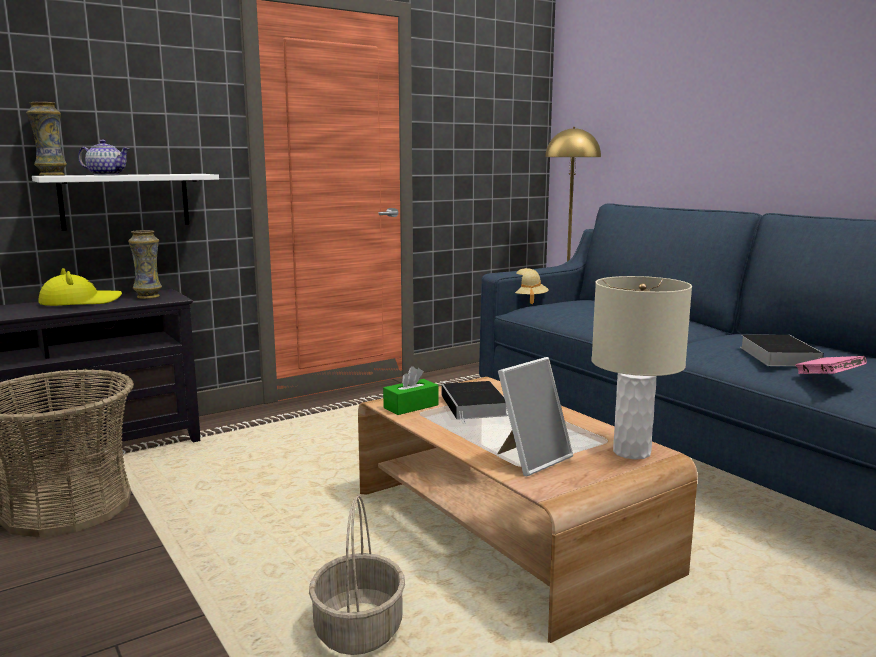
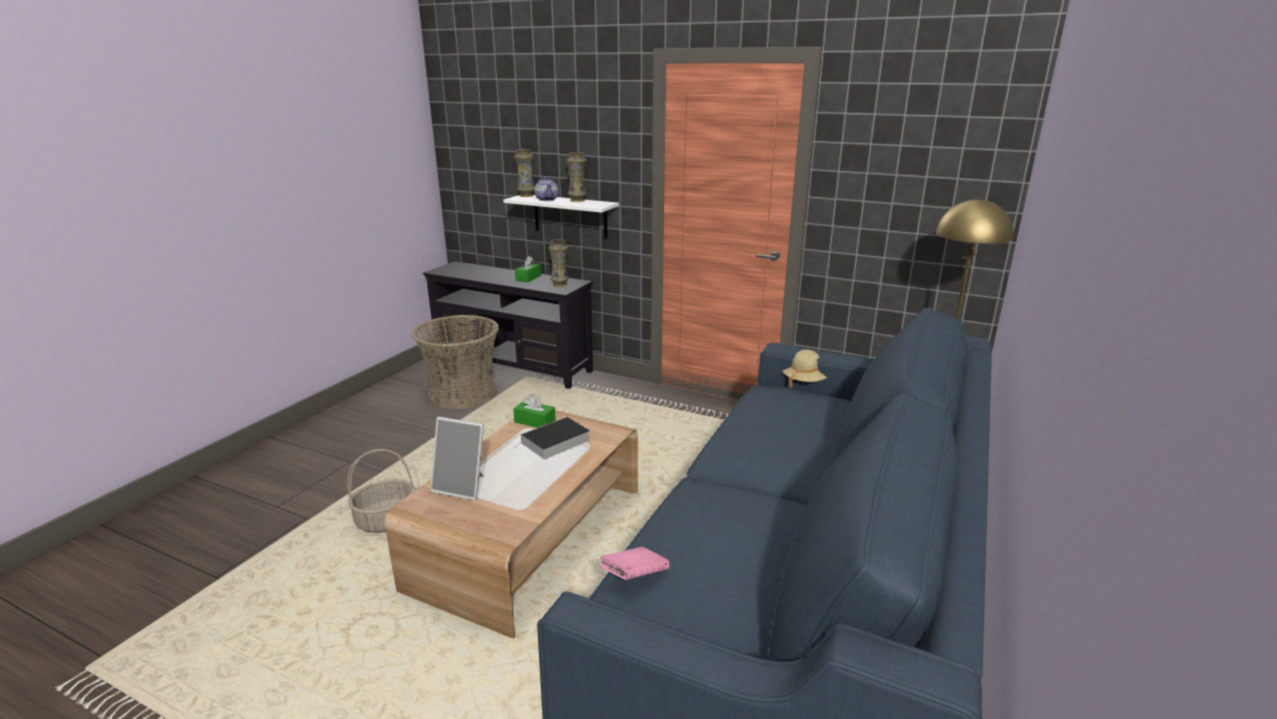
camera: 60 degrees right, 10 degrees up
(80, 302) = (528, 278): yellow hat -> green tissue box
(150, 174) = (577, 200): none -> vase
(632, 452) = (501, 524): beige table lamp -> none
(776, 355) = (702, 538): book -> none

